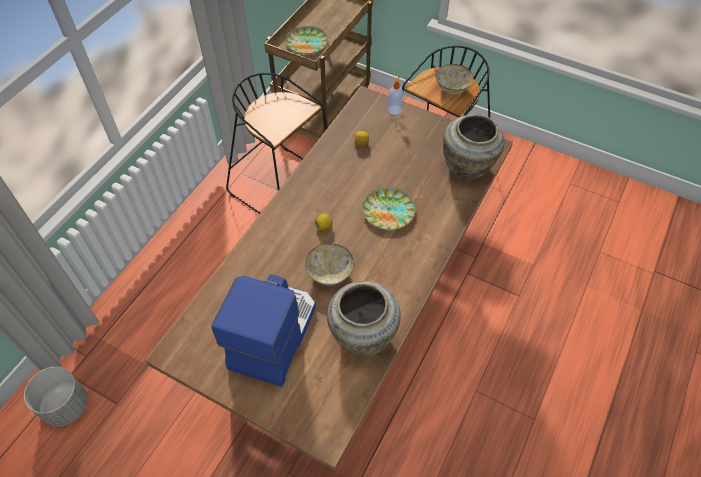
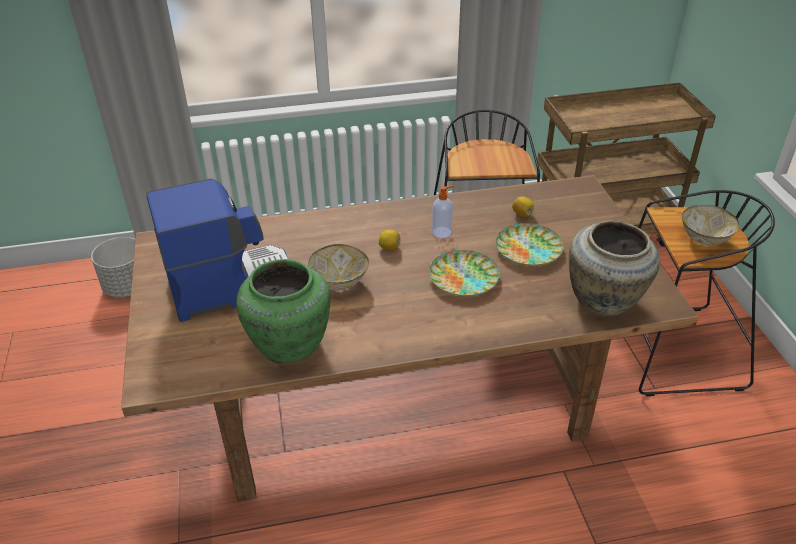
camera: 50 degrees right, 15 degrees down
(306, 43) = (592, 120): plate -> plate (529, 248)
(362, 336) = (290, 343): beige vase -> green vase
(394, 109) = (599, 210): soap dispenser -> soap dispenser (442, 232)

